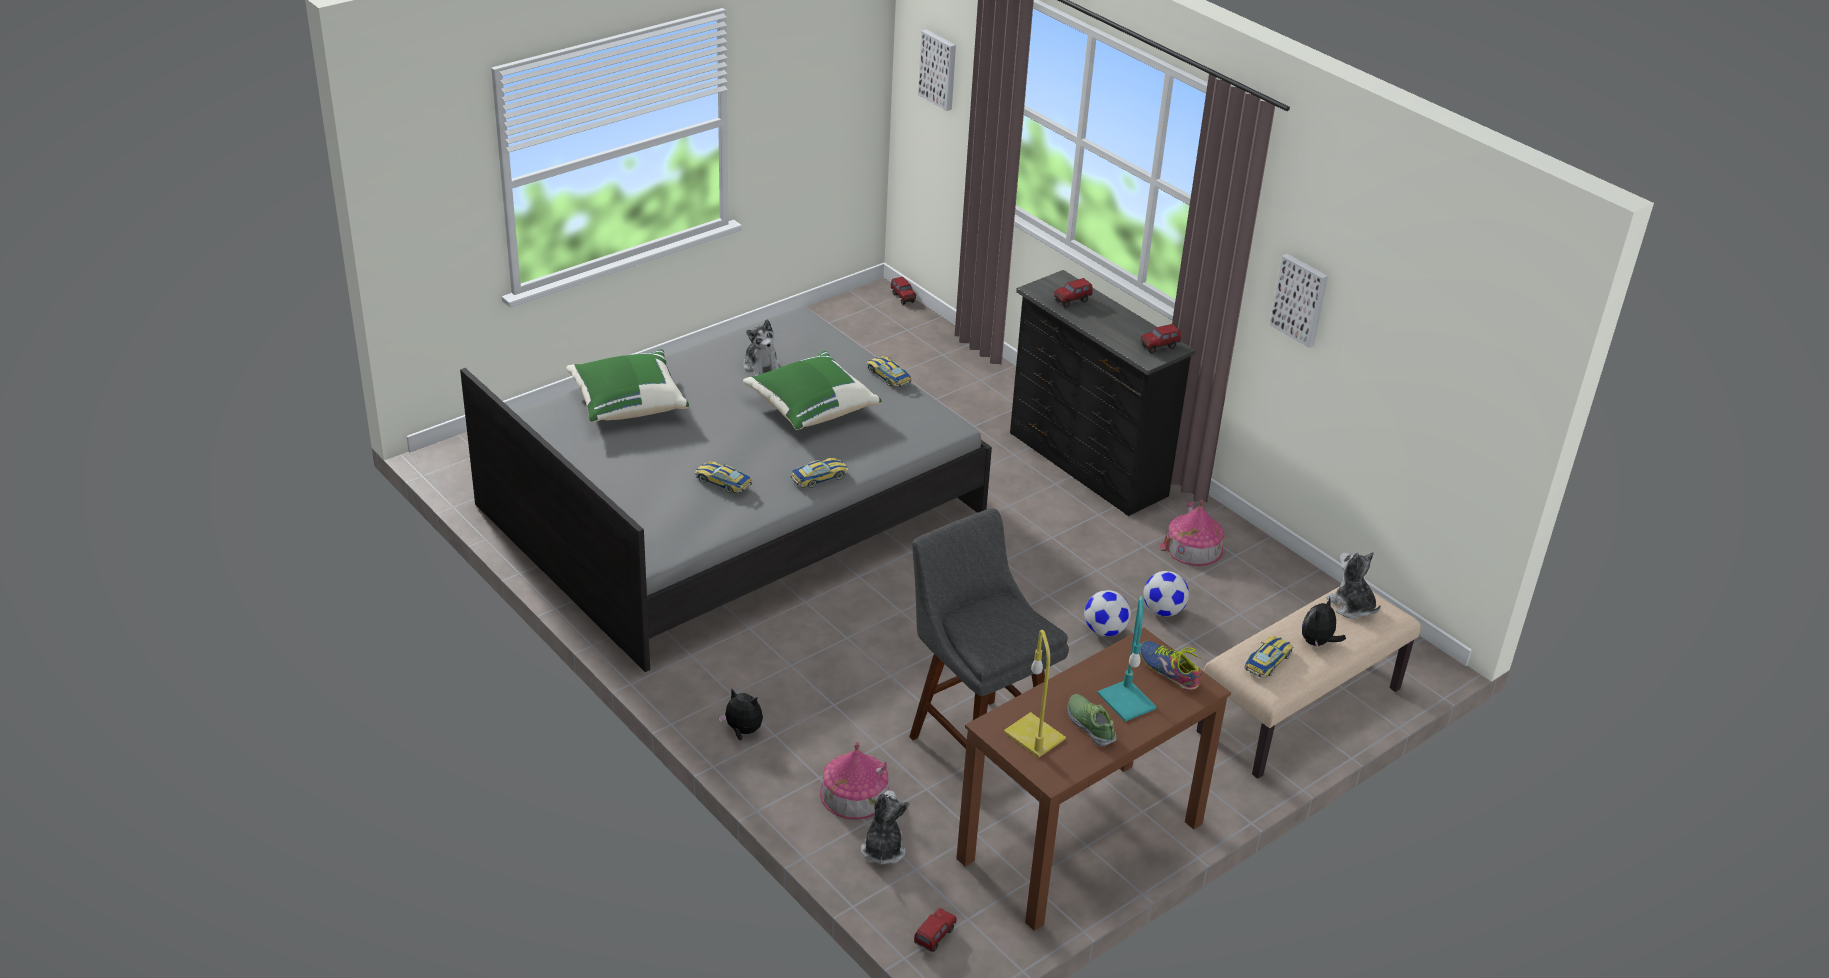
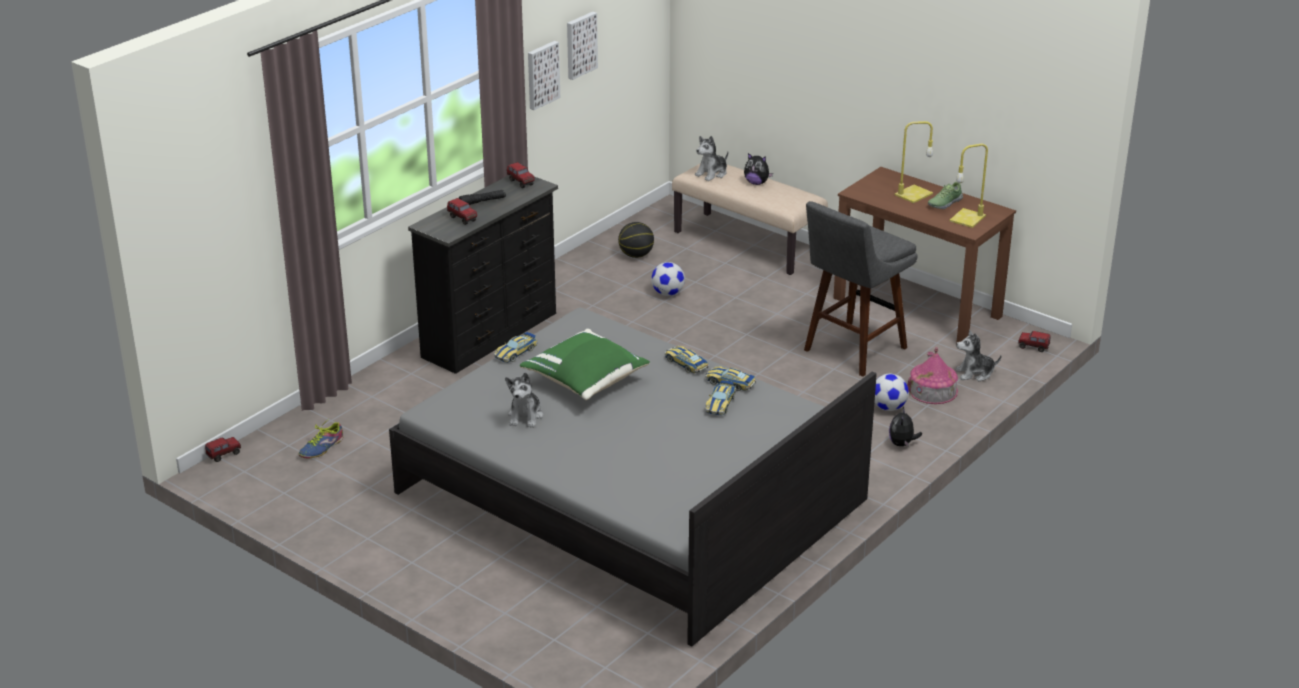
camera: 100 degrees left, 5 degrees down
(627, 404) = (622, 476): green pillow -> none
(762, 366) = (525, 416): plush toy -> plush toy turned 135 degrees clockwise
(939, 69) = (206, 203): picture -> picture (580, 45)
(1105, 630) = (702, 313): football -> football (888, 407)
(1112, 317) = (482, 202): none -> black flashlight
(1125, 700) = (913, 195): turquoise table lamp -> yellow table lamp
(1168, 670) = (875, 184): shoe -> shoe (322, 448)
(1193, 547) = (584, 286): toy house -> none
(1267, 661) = (786, 197): toy car -> toy car (730, 383)
(1272, 602) = (636, 255): none -> basketball

